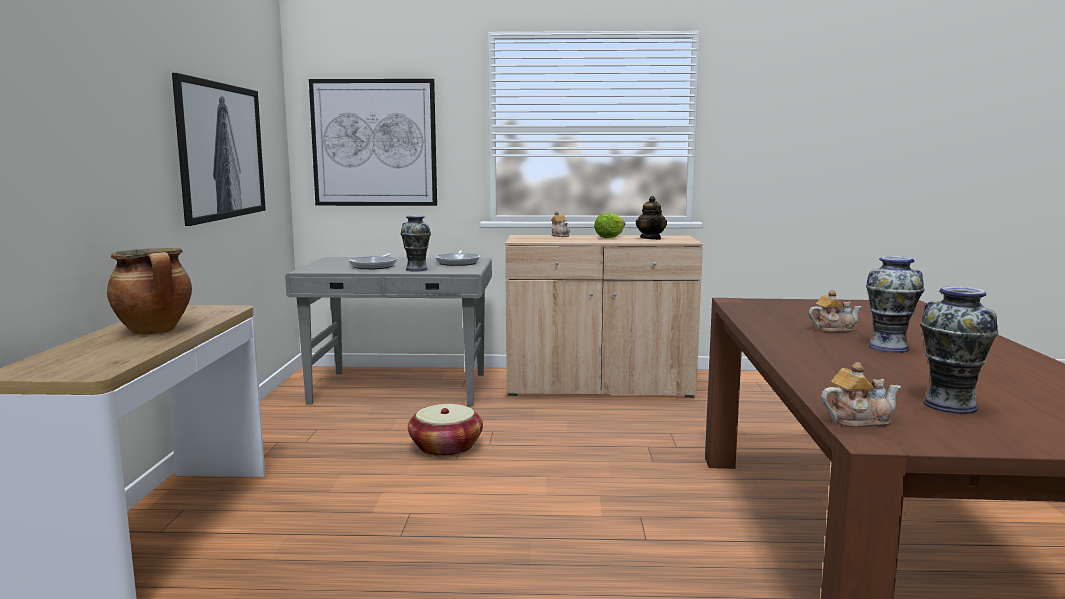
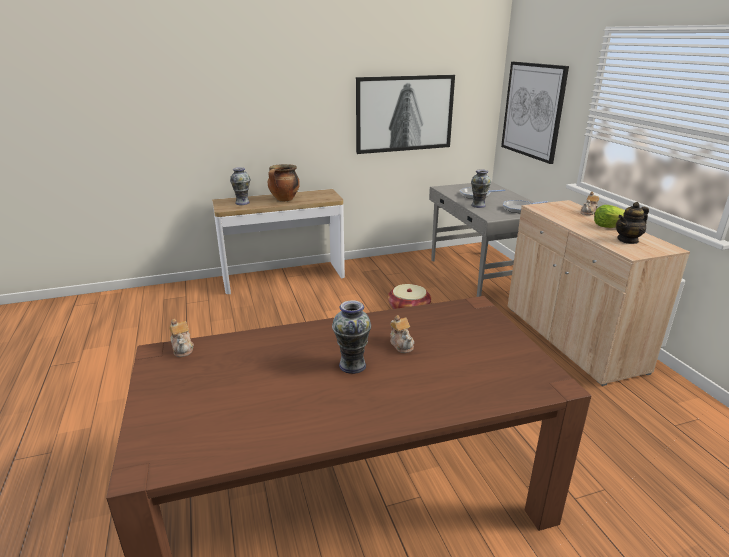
camera: 70 degrees right, 15 degrees up
(949, 406) = (212, 378): vase -> vase (242, 203)

